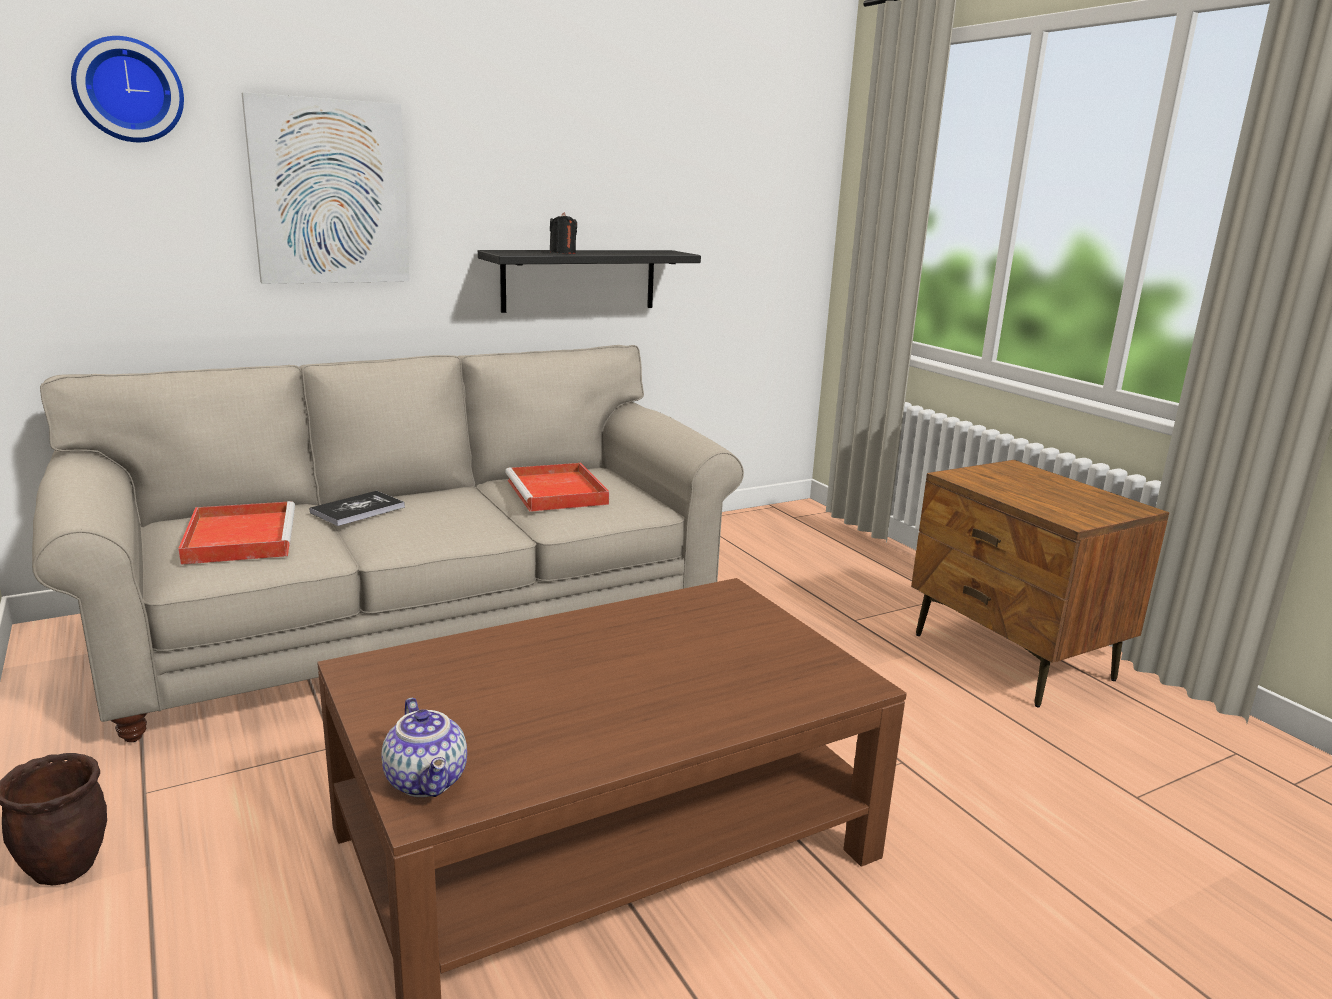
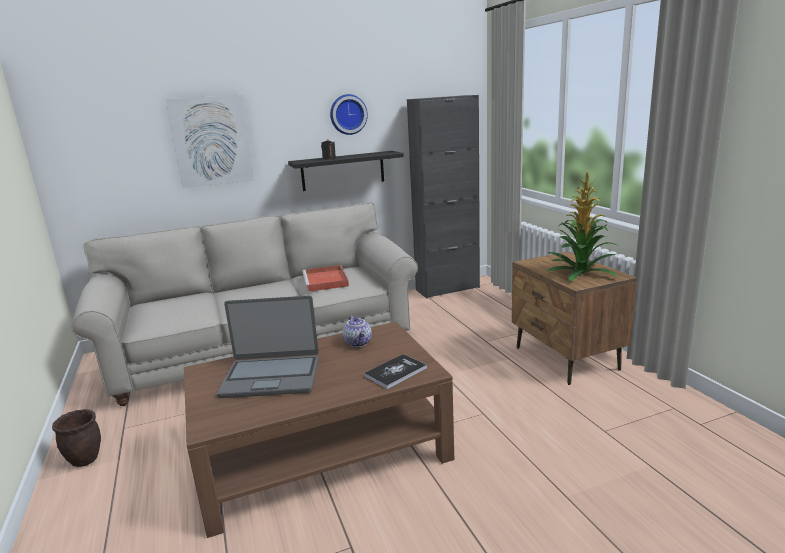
camera: 10 degrees right, 0 degrees up
(128, 90) = (115, 105): wall clock -> wall clock (348, 114)
(240, 537) = (169, 310): red tray -> none
(358, 510) = (227, 294): book -> book (395, 372)
(428, 781) = (211, 418): teapot -> teapot (358, 343)
(528, 688) = (271, 377): none -> laptop
(747, 520) = (447, 289): none -> black cabinet
(1063, 498) = (580, 272): none -> potted plant

